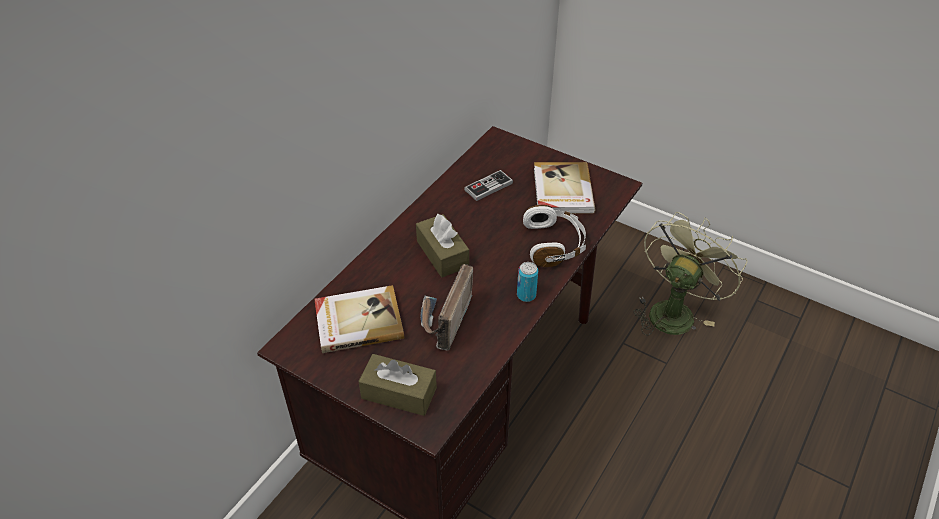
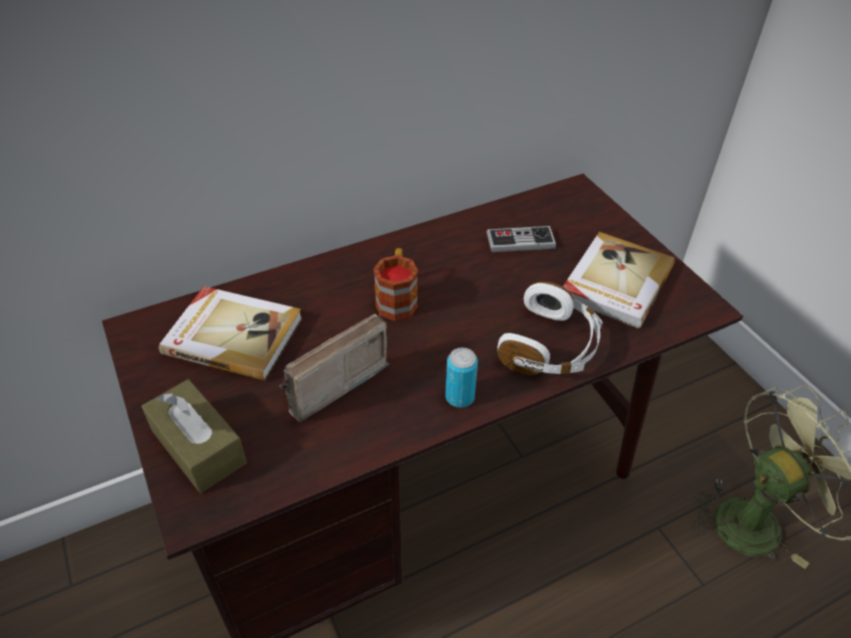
camera: 30 degrees right, 0 degrees up
(442, 254) = (397, 298): brown tissue box -> mug

